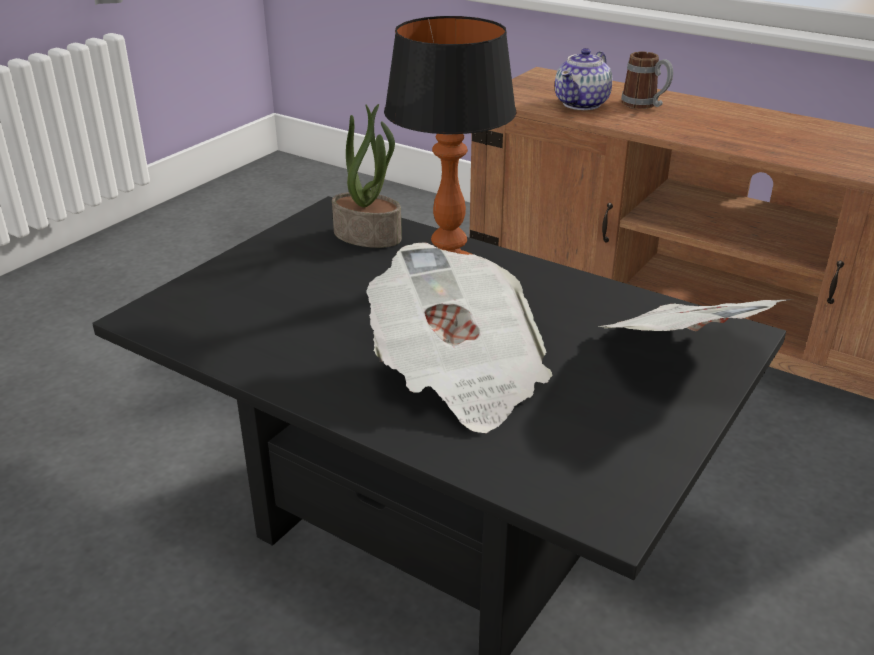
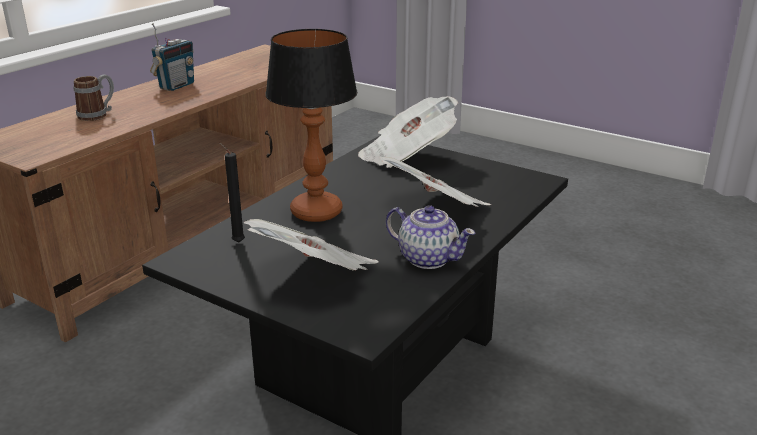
camera: 90 degrees left, 5 degrees down
(278, 285) = (315, 275): none -> newspaper
(369, 235) = (236, 242): potted plant -> black candle
(582, 104) = (77, 132): teapot -> teapot (427, 258)
(787, 130) = (176, 86): none -> radio

